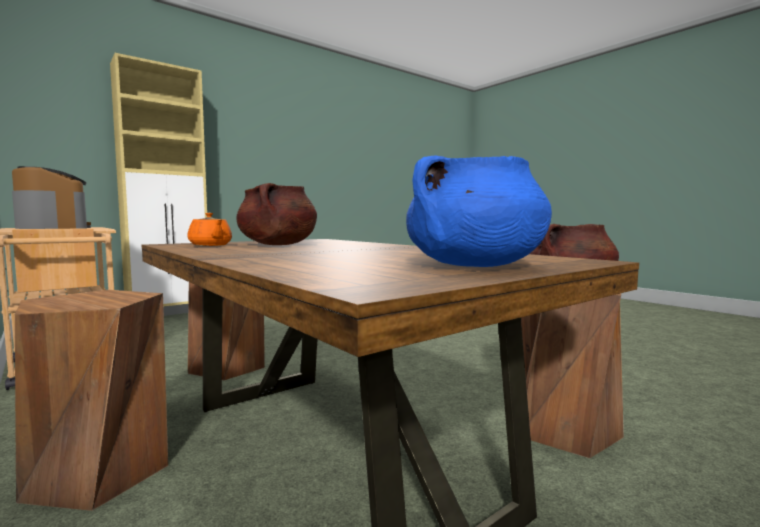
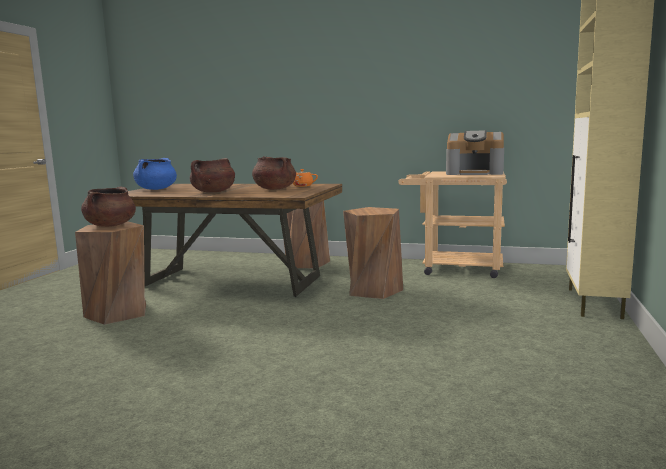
camera: 145 degrees right, 5 degrees up
(374, 248) = (213, 192): none -> brown cooking pot

